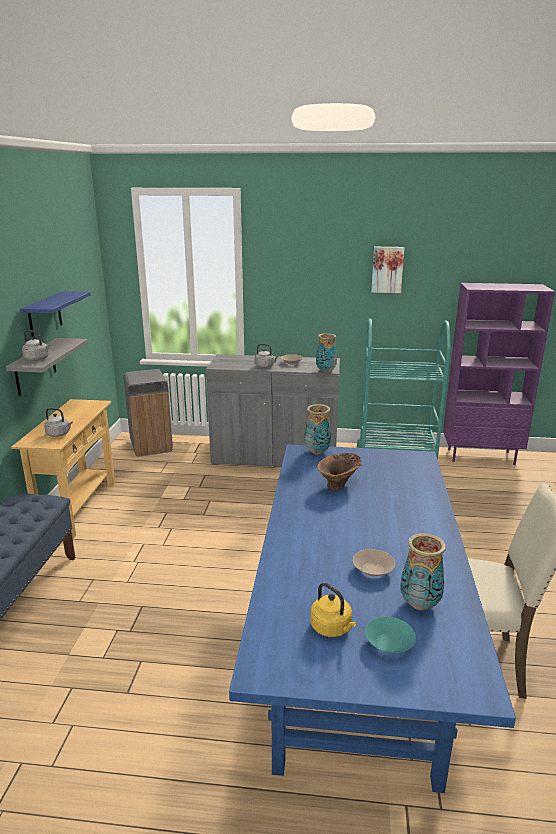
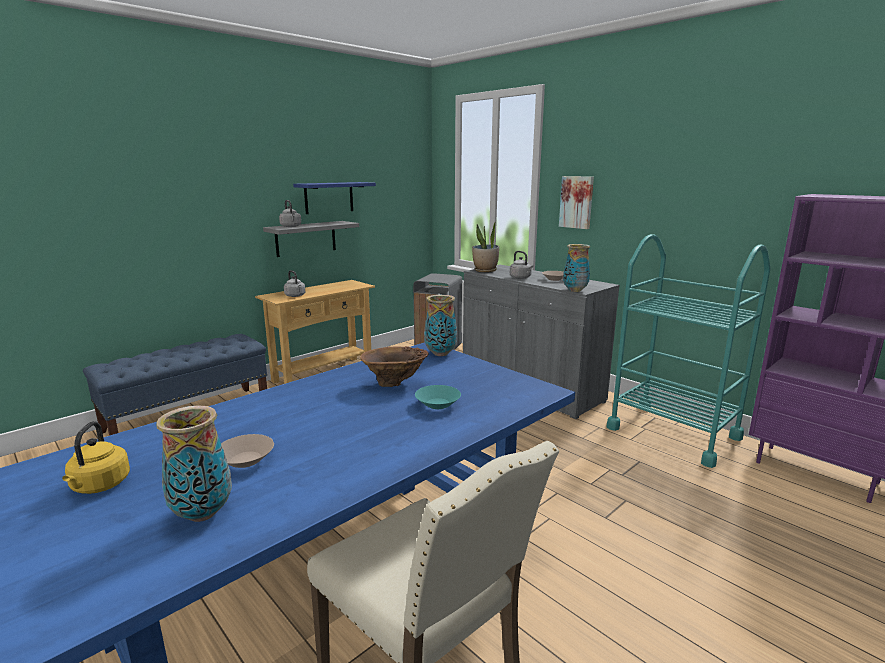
camera: 40 degrees right, 5 degrees down
(222, 364) = (485, 270): none -> potted plant
(387, 269) = (700, 174): picture -> picture (577, 202)
(389, 644) = (92, 528): turquoise bowl -> turquoise bowl (437, 405)

